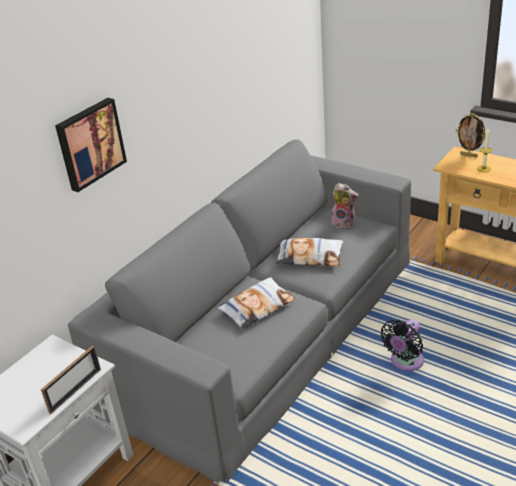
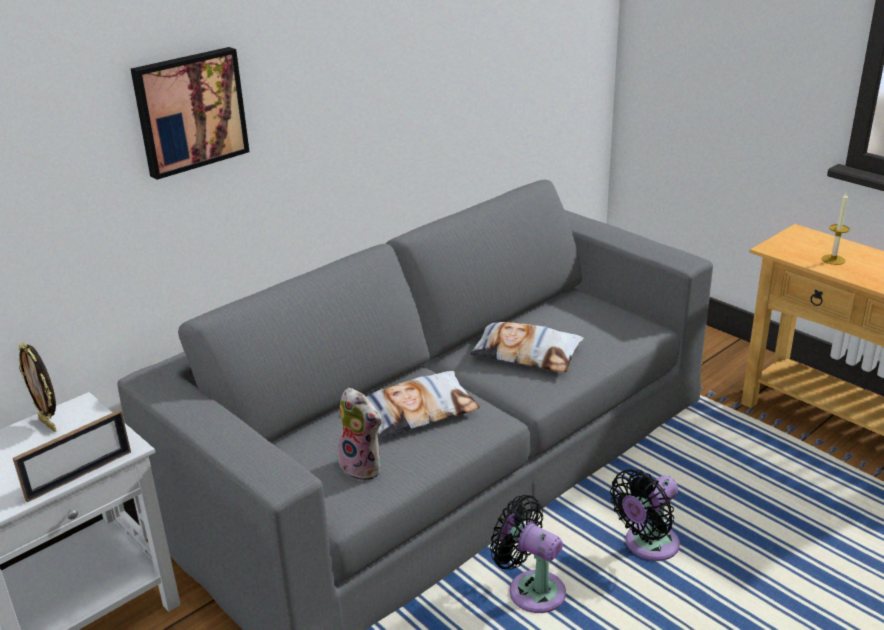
camera: 10 degrees right, 5 degrees down
(344, 224) = (596, 316): plush toy -> plush toy (364, 467)
(345, 402) = (531, 589): none -> black fan
(469, 155) = (815, 238): picture frame -> picture frame (49, 424)

